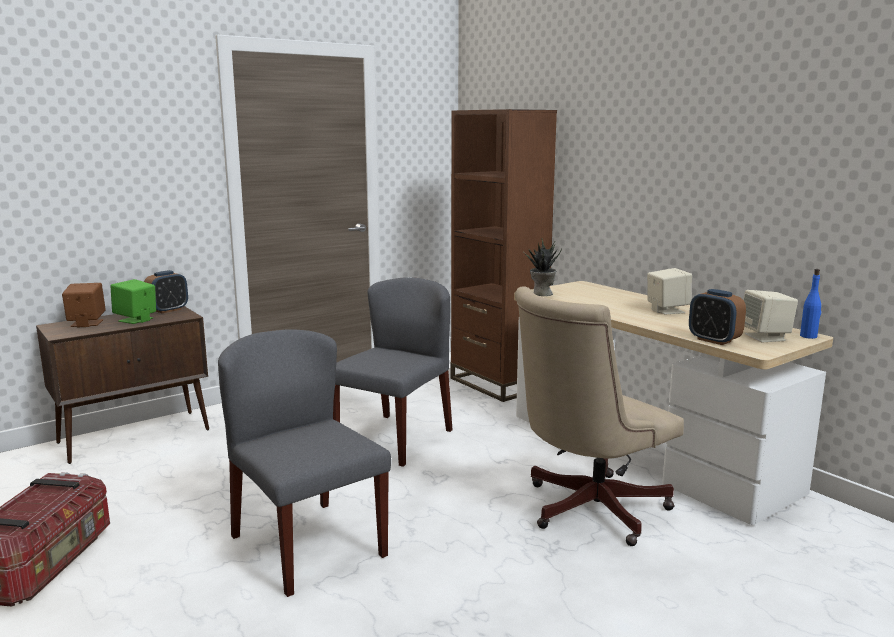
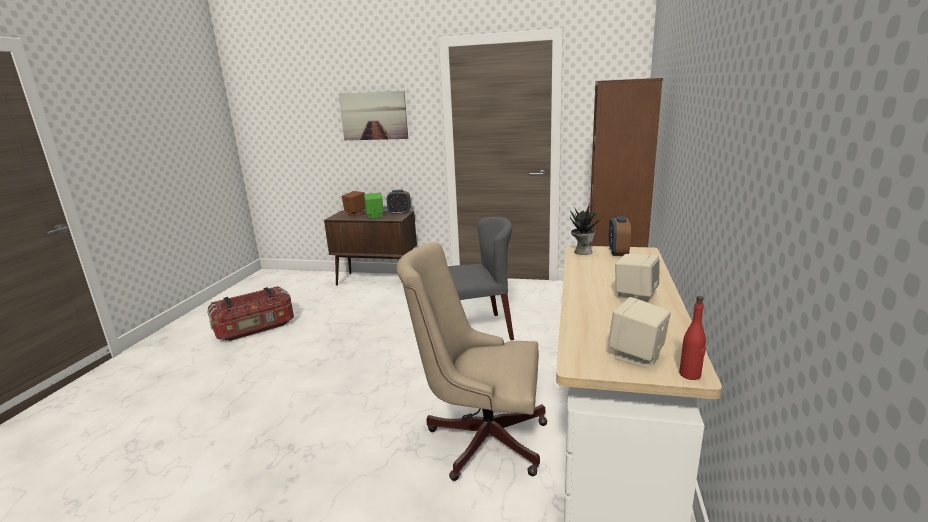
camera: 50 degrees right, 5 degrees up
(104, 150) = (373, 116): none -> picture
(307, 545) = (328, 370): grey chair -> none
(714, 340) = (577, 338): alarm clock -> alarm clock (618, 252)
(808, 336) = (690, 375): blue bottle -> red bottle

